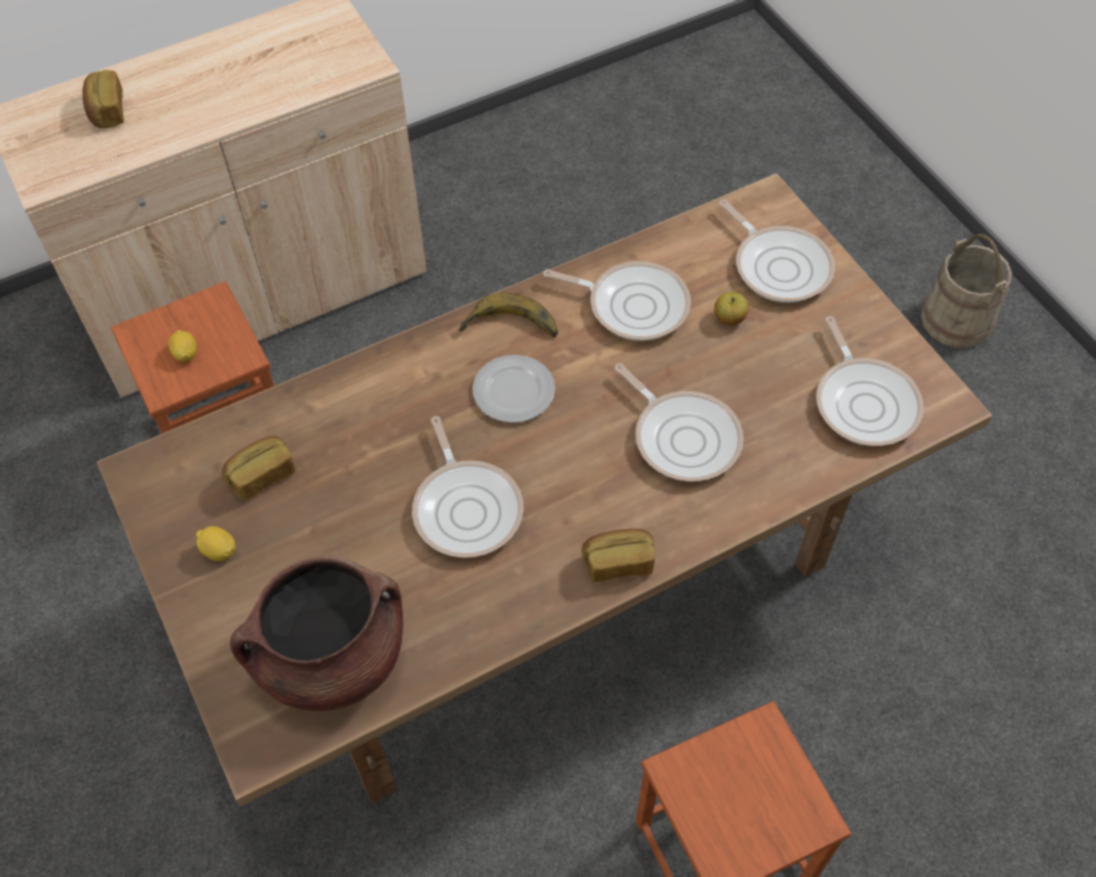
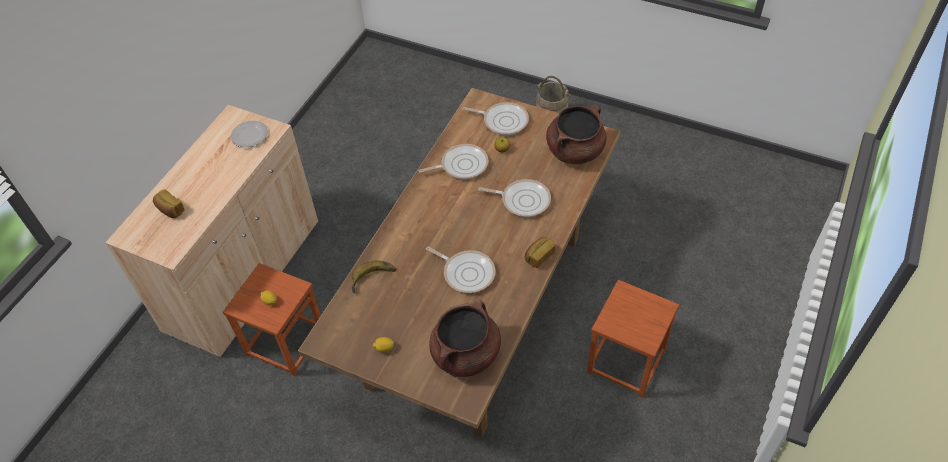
camera: 35 degrees left, 5 degrees down
(261, 475) = (374, 311): bread -> none
(510, 330) = (423, 201): banana -> banana (374, 279)
(513, 392) = (445, 222): plate -> plate (250, 136)
(864, 401) = (575, 151): frying pan -> brown cooking pot

